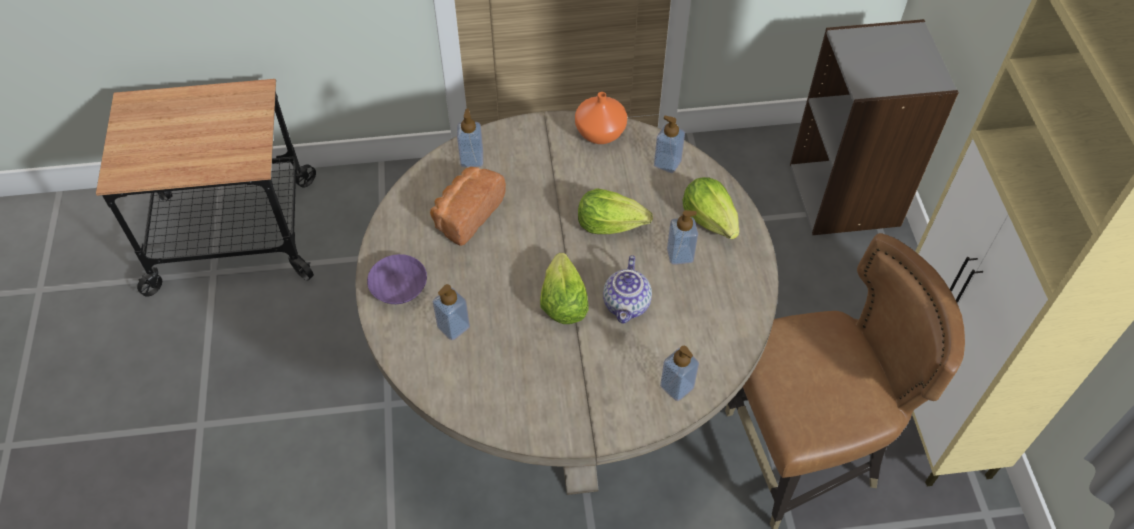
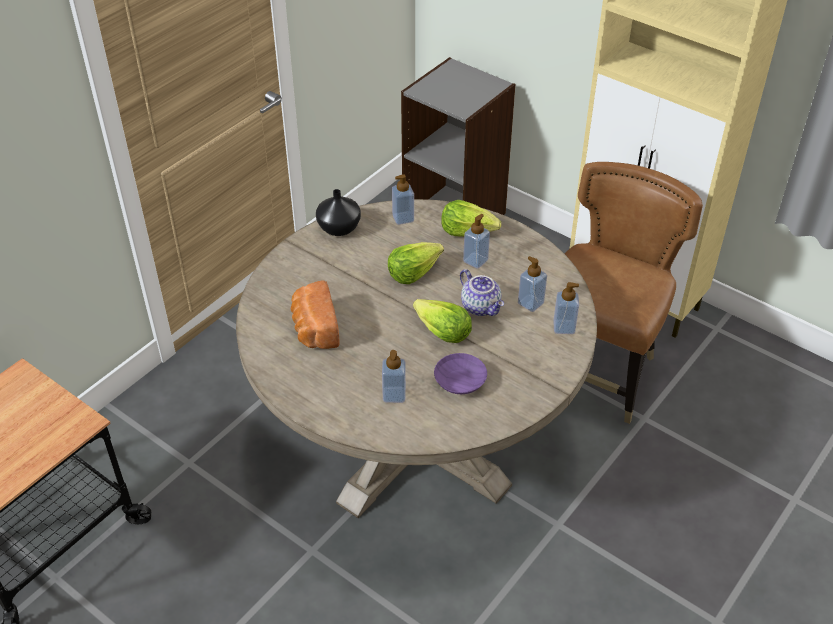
camera: 45 degrees left, 10 degrees down
(398, 286) = (325, 399): purple bowl -> purple bowl (458, 381)
(472, 159) = (273, 296): soap dispenser -> soap dispenser (530, 303)
(601, 133) = (340, 228): orange vase -> black vase

